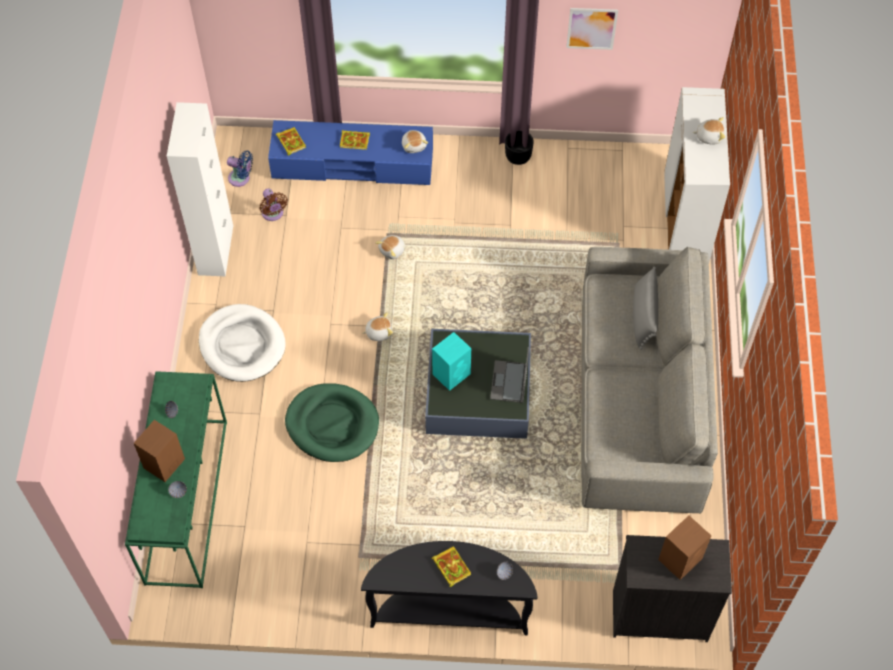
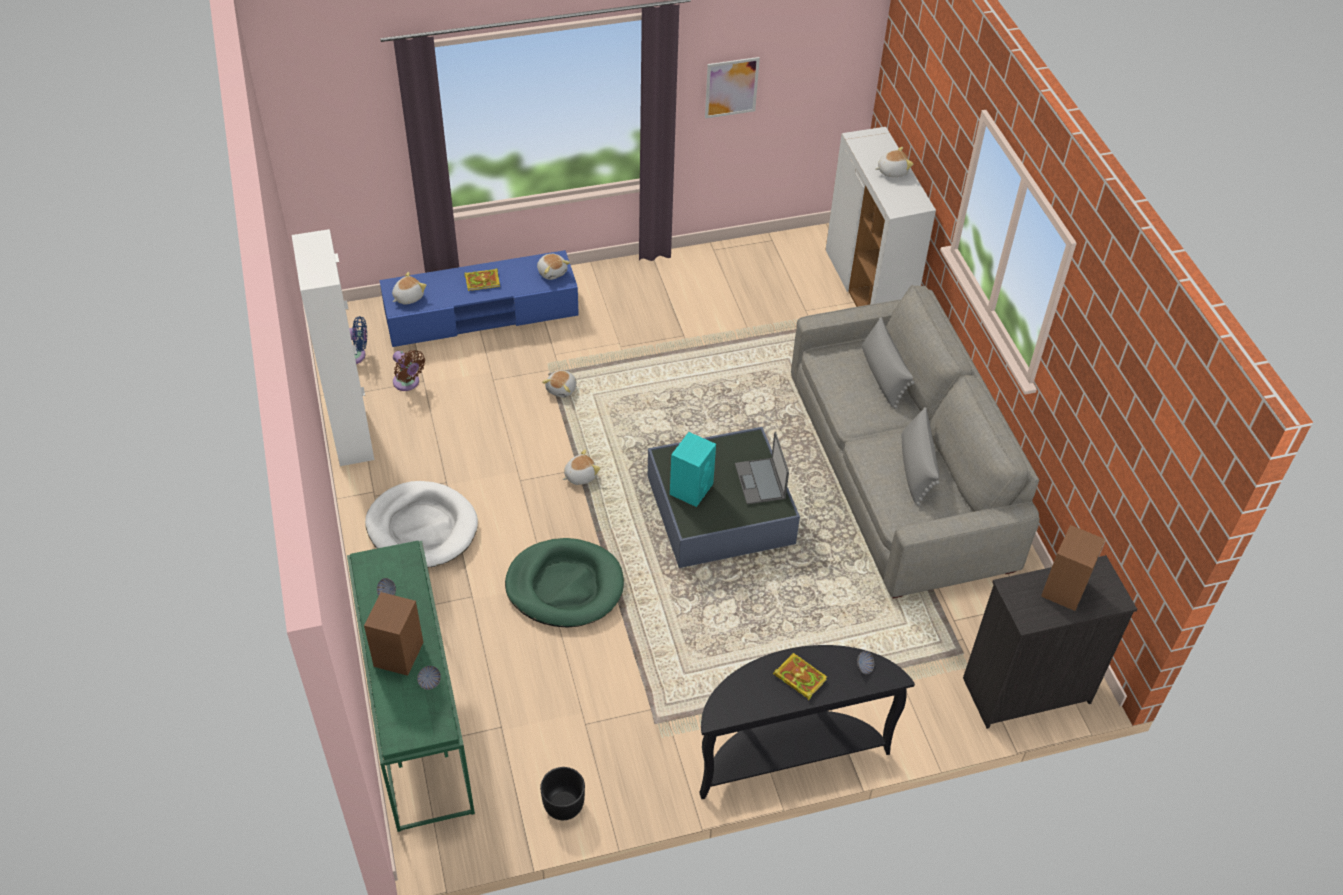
camera: 20 degrees left, 10 degrees down
(290, 141) = (408, 297): book -> plush toy
(518, 156) = (664, 268): black planter -> black planter (564, 804)
(633, 408) = (916, 468): none -> grey pillow

